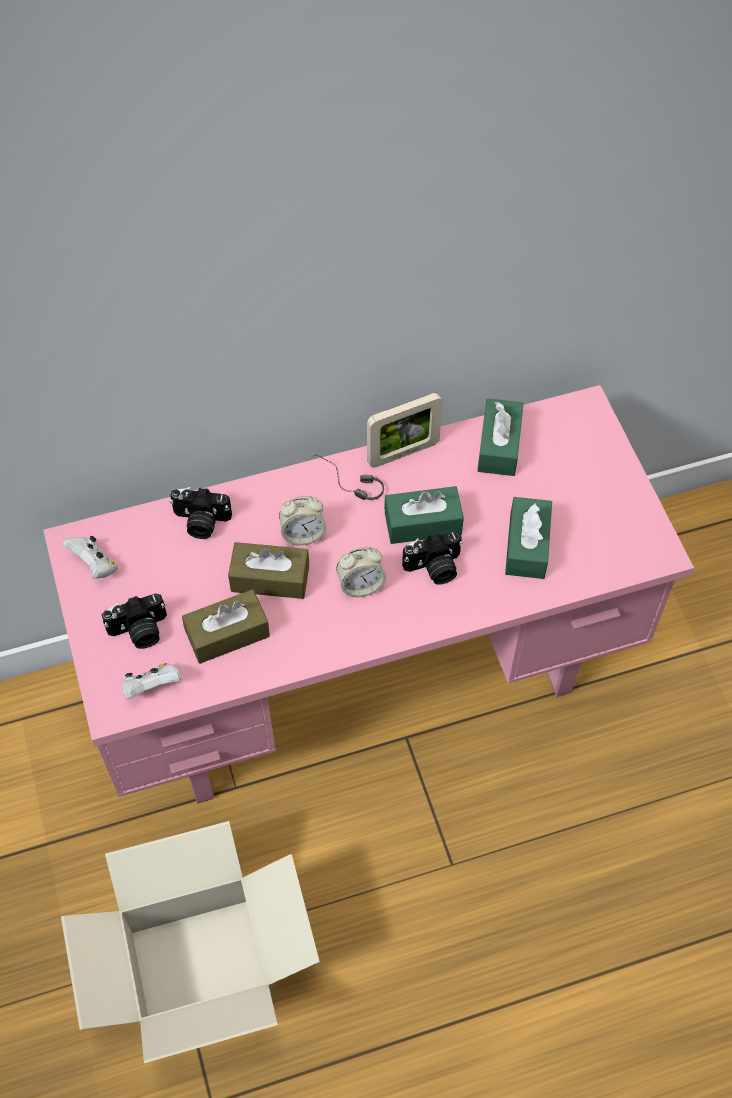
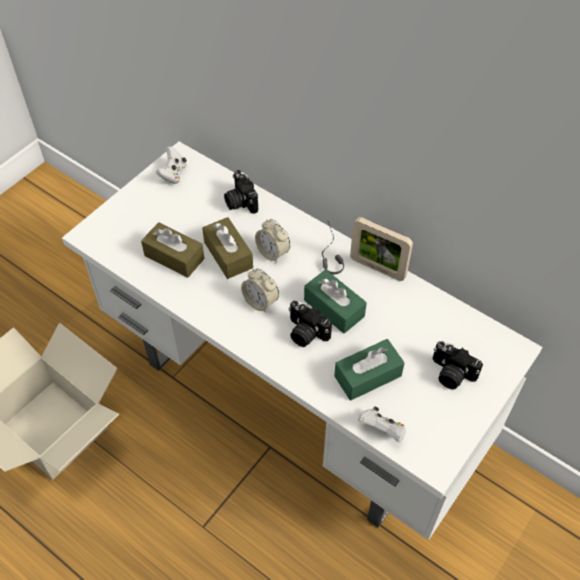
camera: 55 degrees right, 5 degrees down
(139, 631) = (145, 217): camera -> camera (451, 374)
(152, 687) = (113, 244): white game controller -> white game controller (382, 430)
(366, 679) = (292, 401): pink desk -> white desk
(499, 446) = (432, 316): green tissue box -> none

